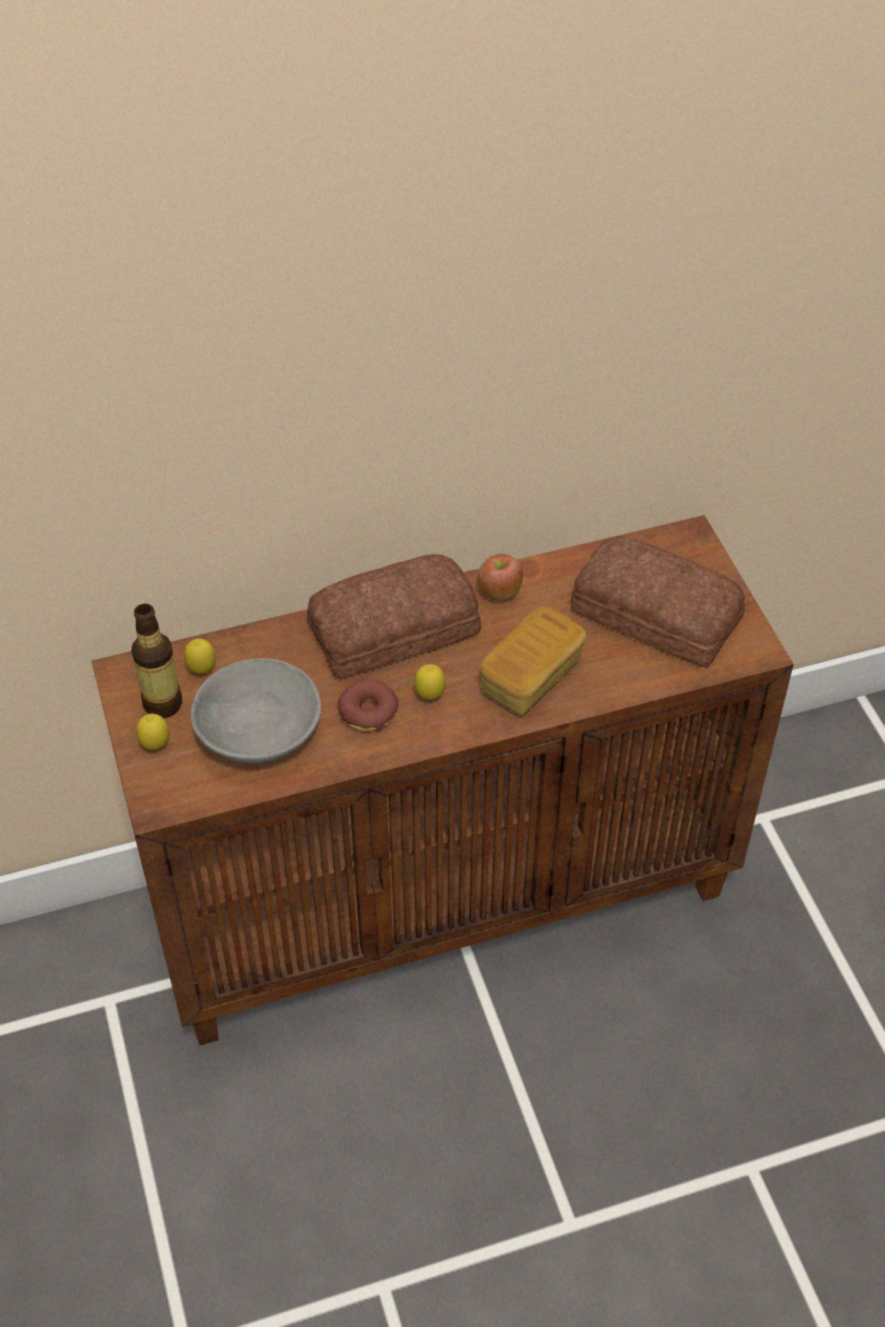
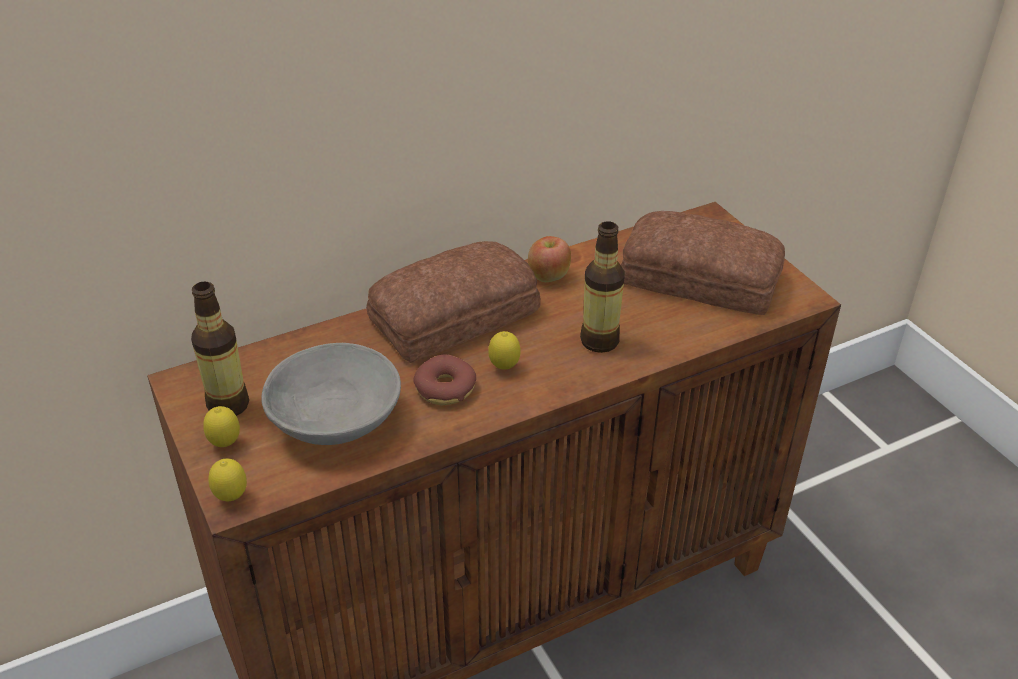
camera: 10 degrees left, 10 degrees down
(202, 671) = (266, 371): lemon -> lemon (231, 498)
(531, 677) = (599, 341): bread -> bottle

